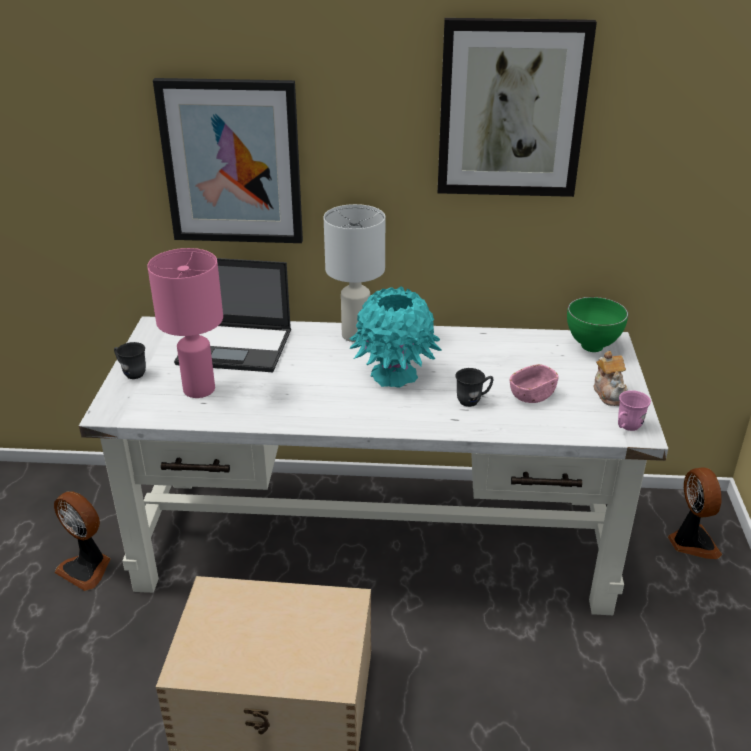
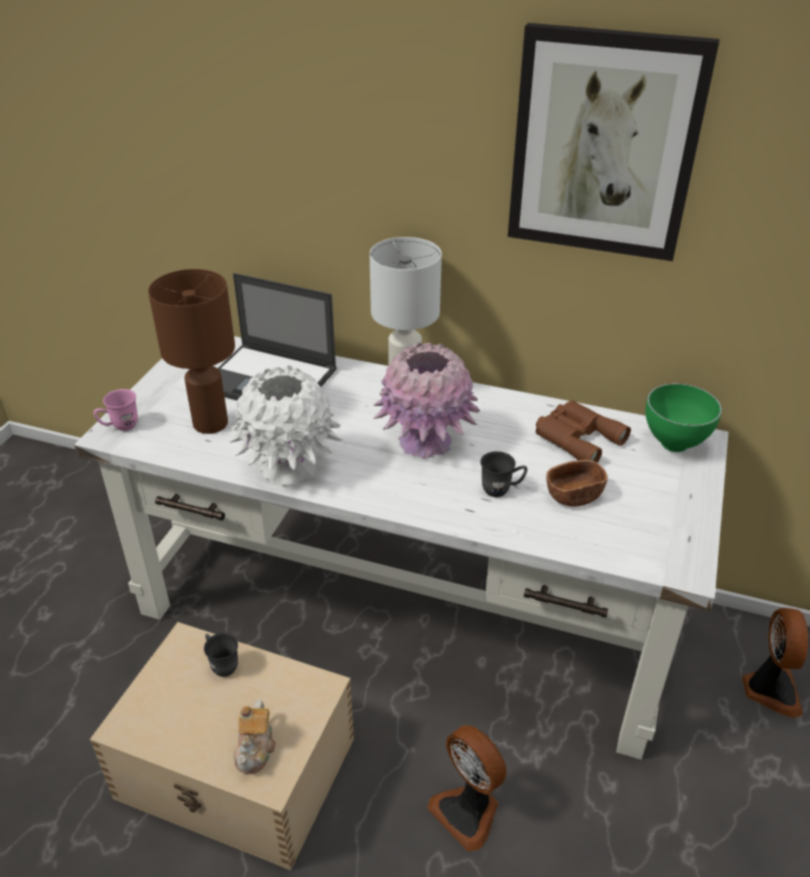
camera: 15 degrees right, 5 degrees up
(87, 568) = (107, 579): fan -> fan (468, 811)
(131, 372) = (152, 392): grey mug -> grey mug (221, 664)
(199, 390) = (211, 424): pink table lamp -> brown table lamp
(232, 162) = (284, 174): picture -> none
(287, 412) = (289, 467): none -> white vase
(394, 375) = (425, 441): turquoise vase -> pink vase
(514, 353) = (576, 437): none -> brown binoculars
(532, 395) = (574, 495): pink bowl -> brown bowl
(609, 393) = (670, 509): teapot -> teapot (255, 749)
(626, 427) = (672, 559): pink mug -> pink mug (120, 426)

